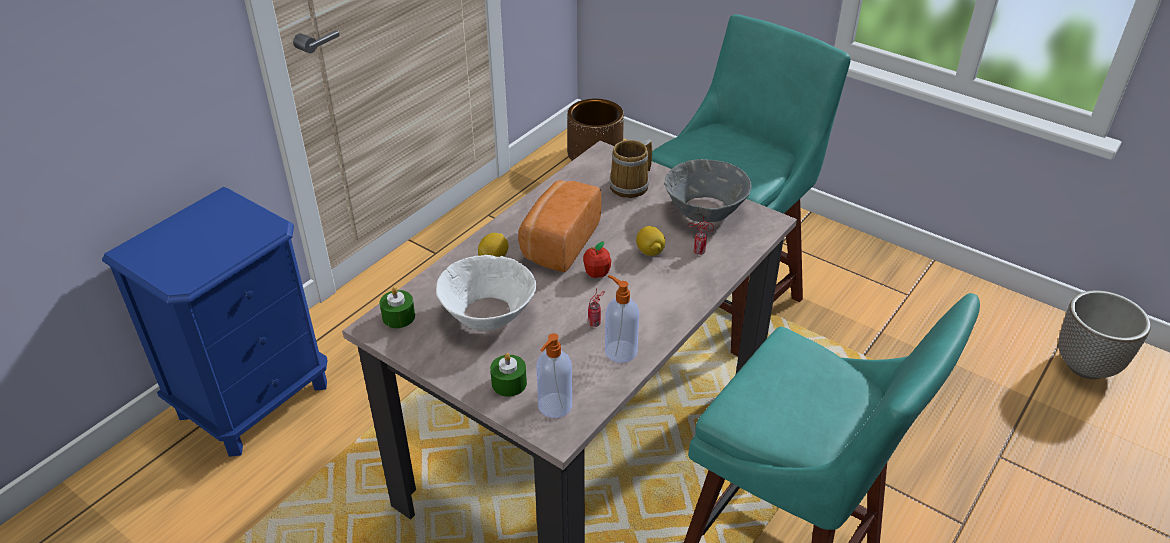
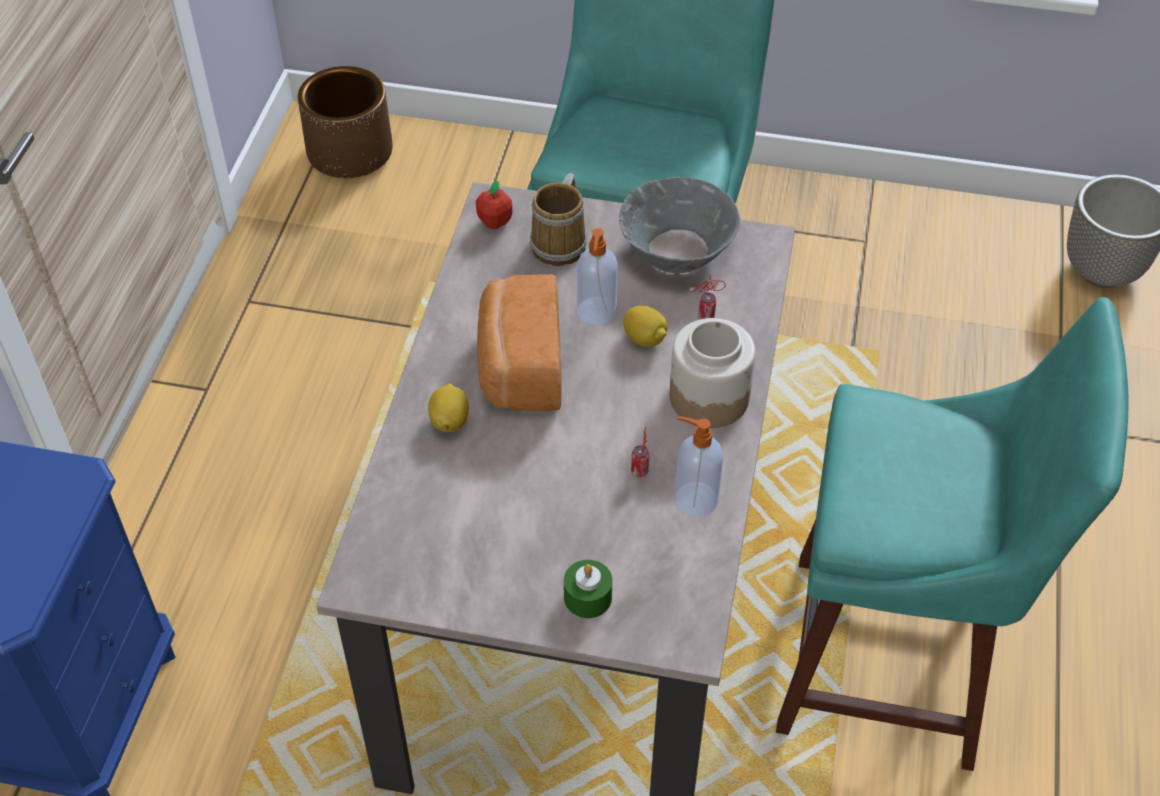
camera: 25 degrees left, 10 degrees up
(398, 317) = (380, 556): green candle -> none
(488, 314) = (497, 508): white bowl -> none
(554, 406) = (663, 607): soap dispenser -> soap dispenser (596, 312)
(597, 273) = (598, 396): apple -> apple (495, 222)
(670, 296) = (709, 397): none -> jar

